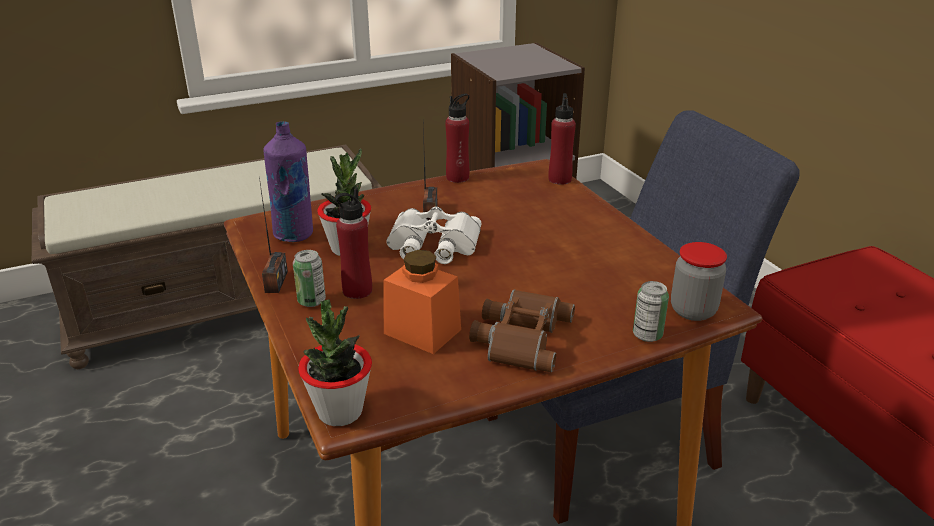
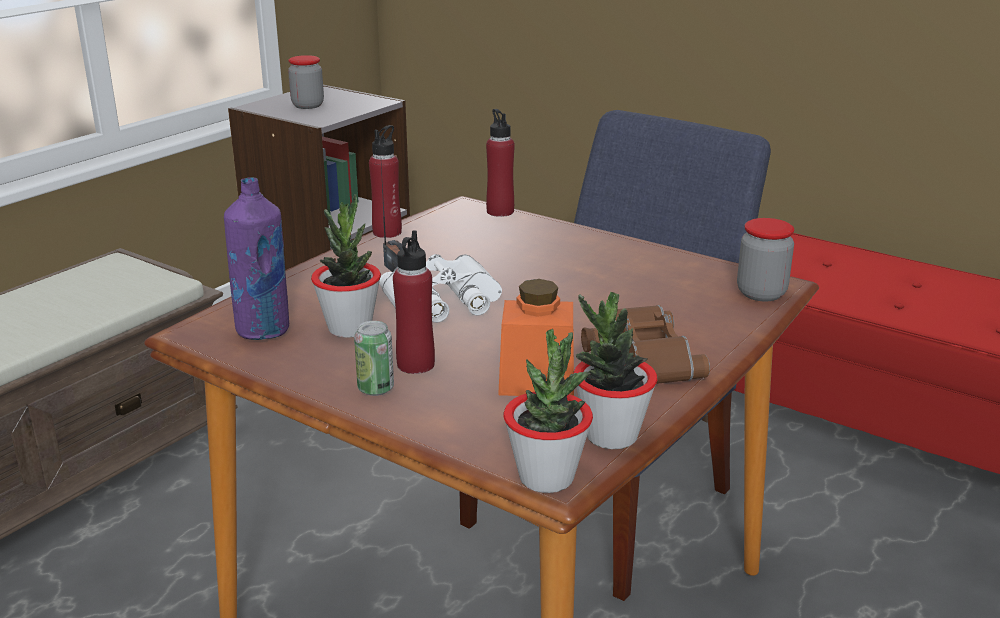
camera: 30 degrees left, 5 degrees down
(276, 282) = (305, 382): radio -> none
(422, 396) = (611, 436): none -> potted plant
(507, 60) = (308, 105): none -> jar
(647, 335) = (748, 323): can -> none

